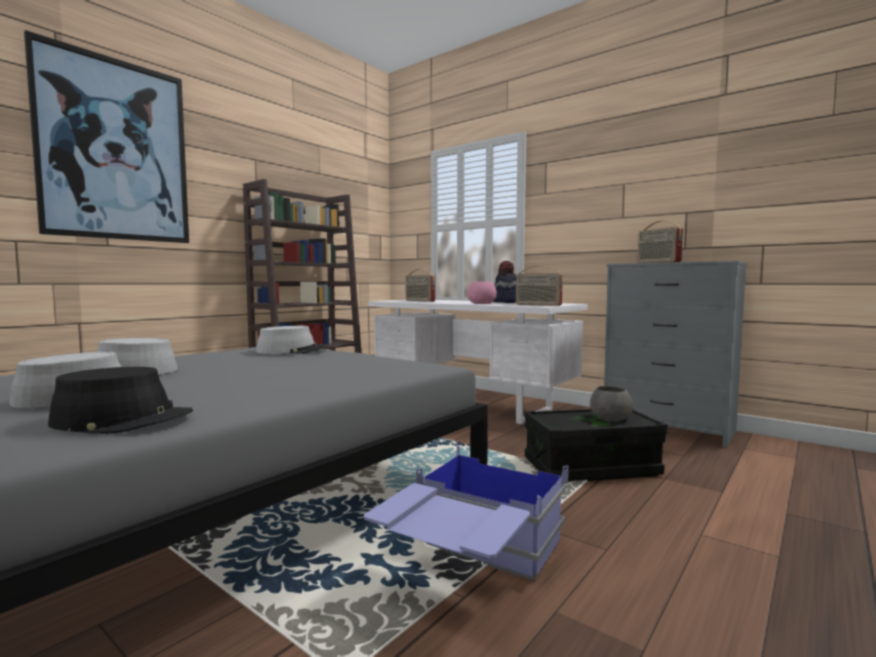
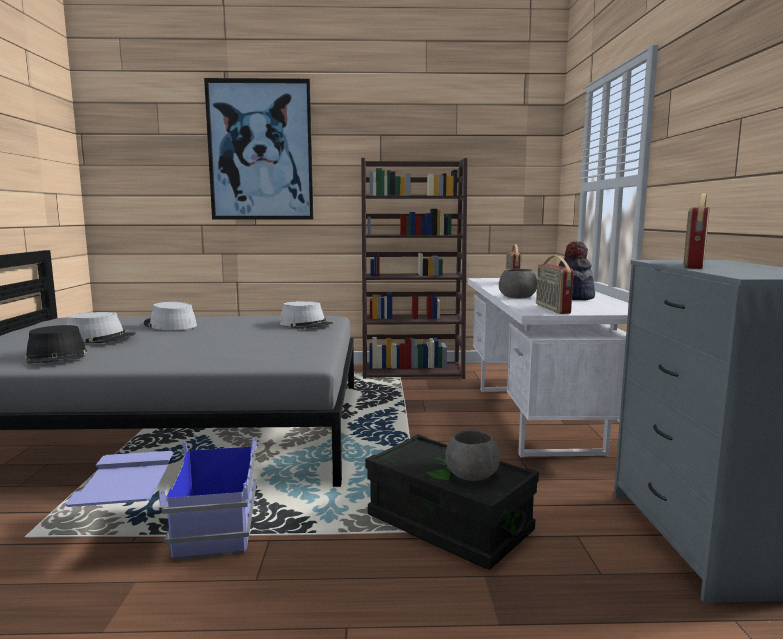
camera: 50 degrees right, 5 degrees up
(481, 303) = (518, 297): pink bowl -> grey bowl

